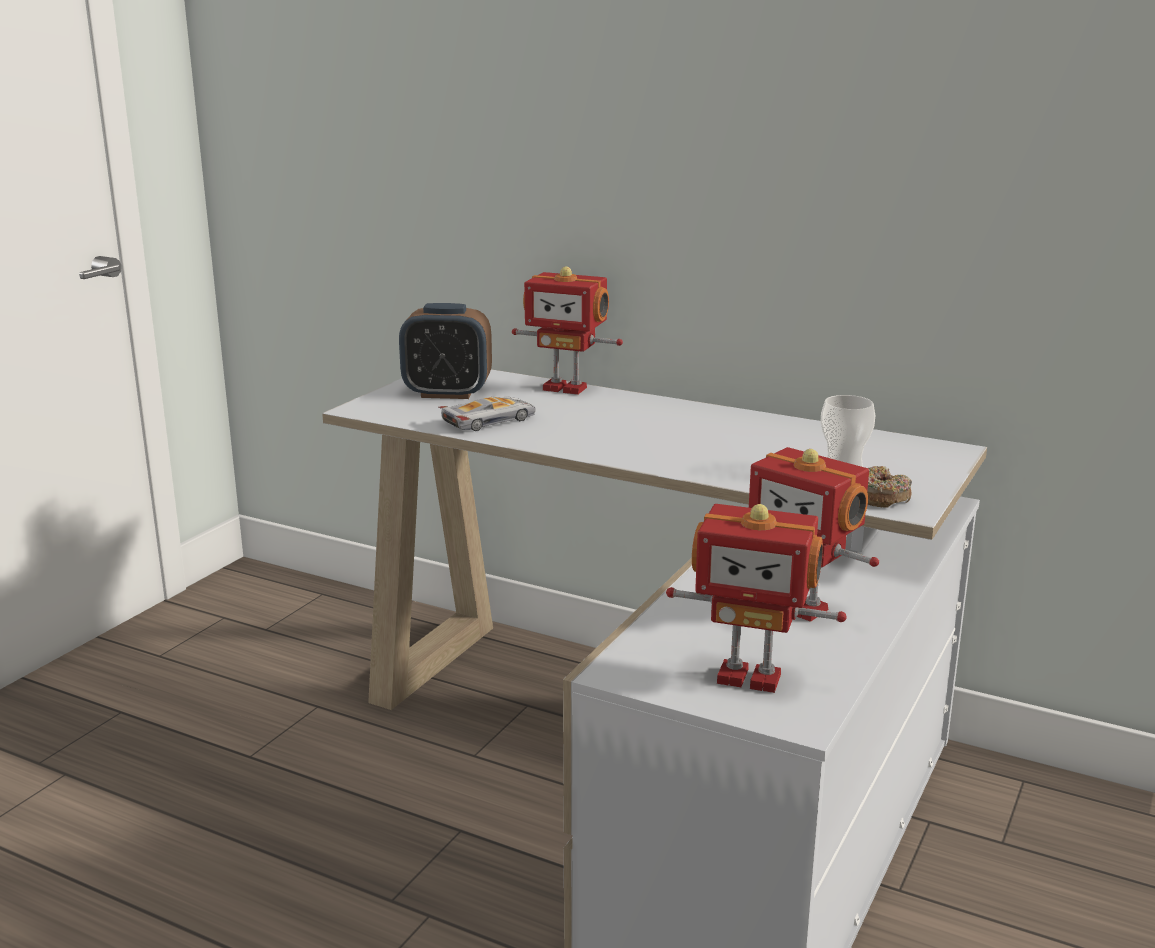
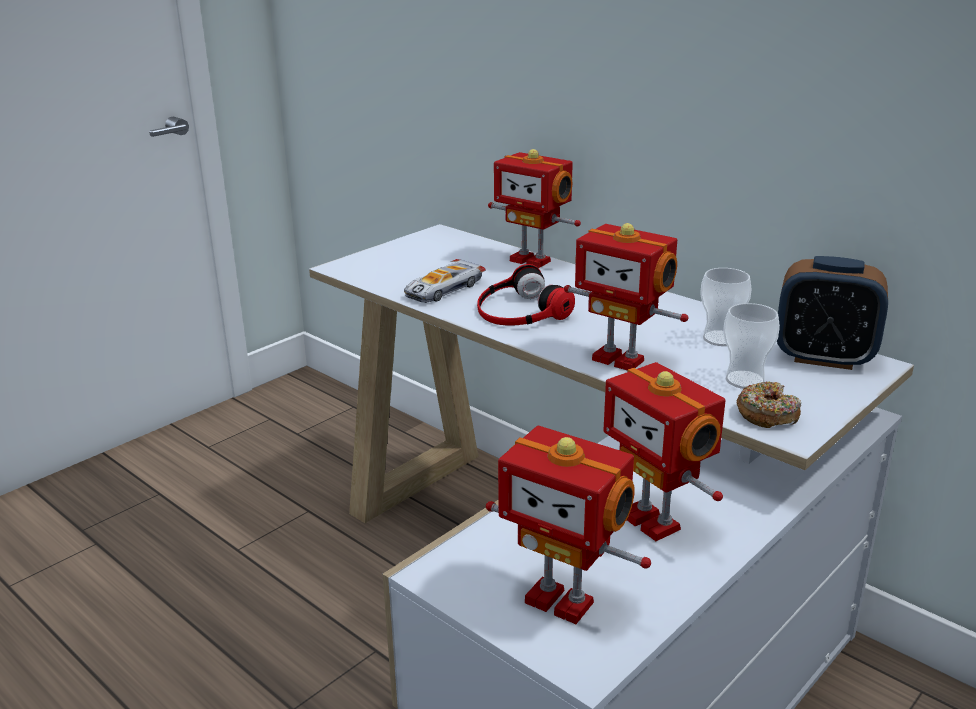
camera: 15 degrees right, 5 degrees up
(447, 393) = (424, 257): alarm clock -> alarm clock (823, 358)
(489, 421) = (443, 289): toy car -> toy car turned 150 degrees clockwise
(585, 433) = (520, 310): none -> headphones
(713, 466) = (619, 359): none -> toy robot
(800, 441) = (720, 339): none -> cup

